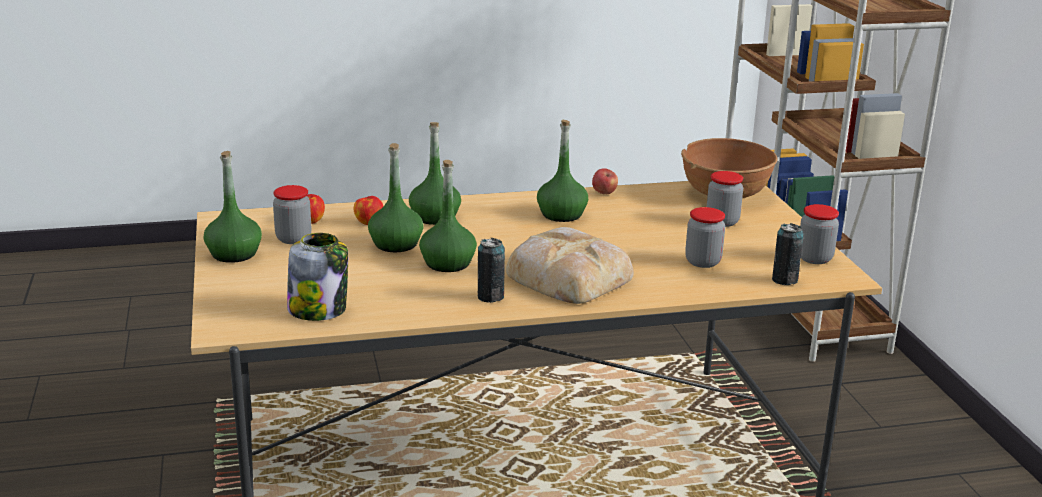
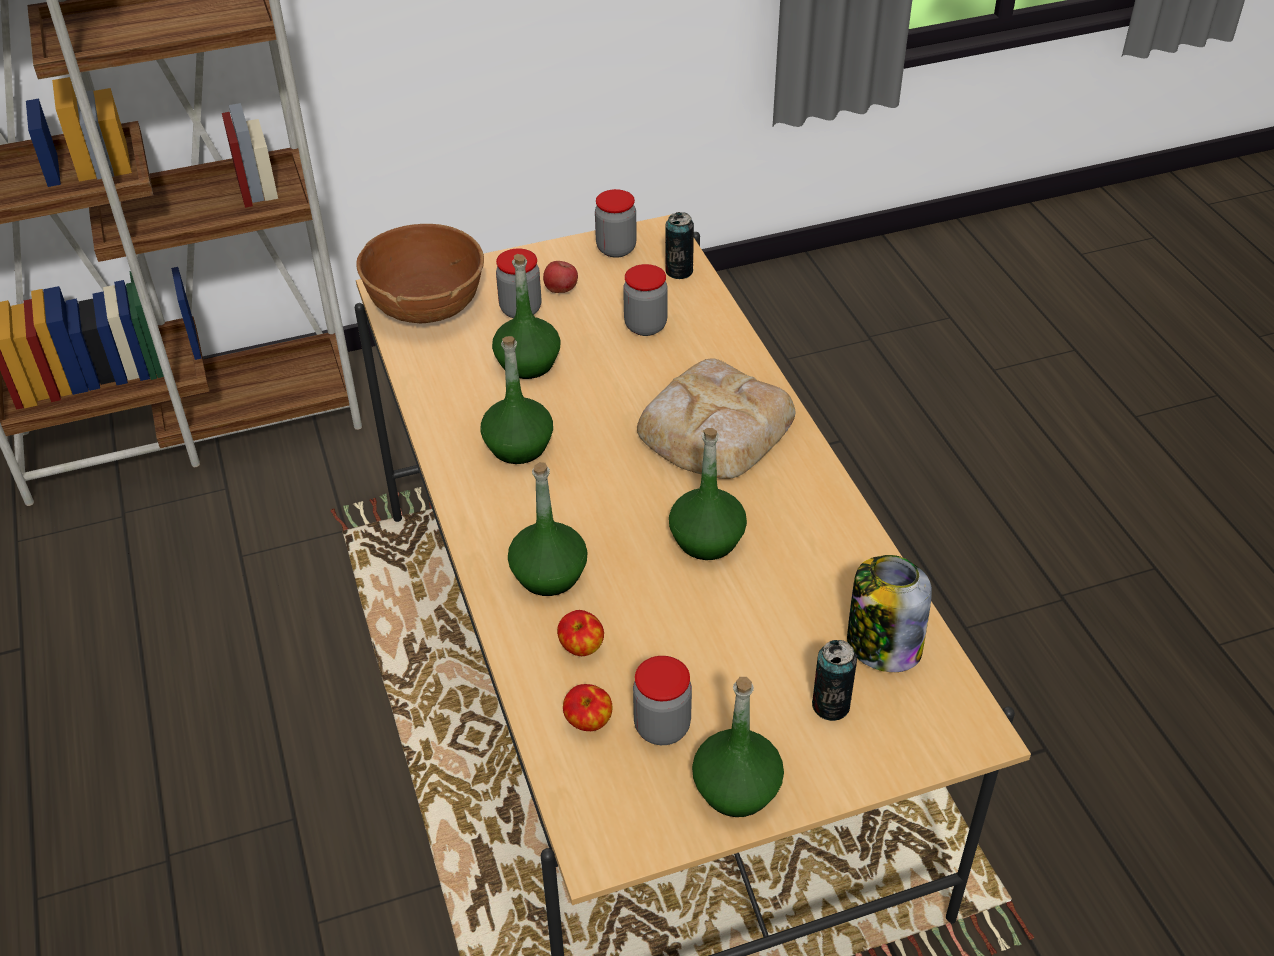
camera: 95 degrees left, 20 degrees up
(396, 244) = (656, 602): green bottle -> green bottle (528, 363)
(490, 297) = (792, 489): can -> can (830, 705)
(604, 193) = (433, 410): apple -> apple (560, 290)

